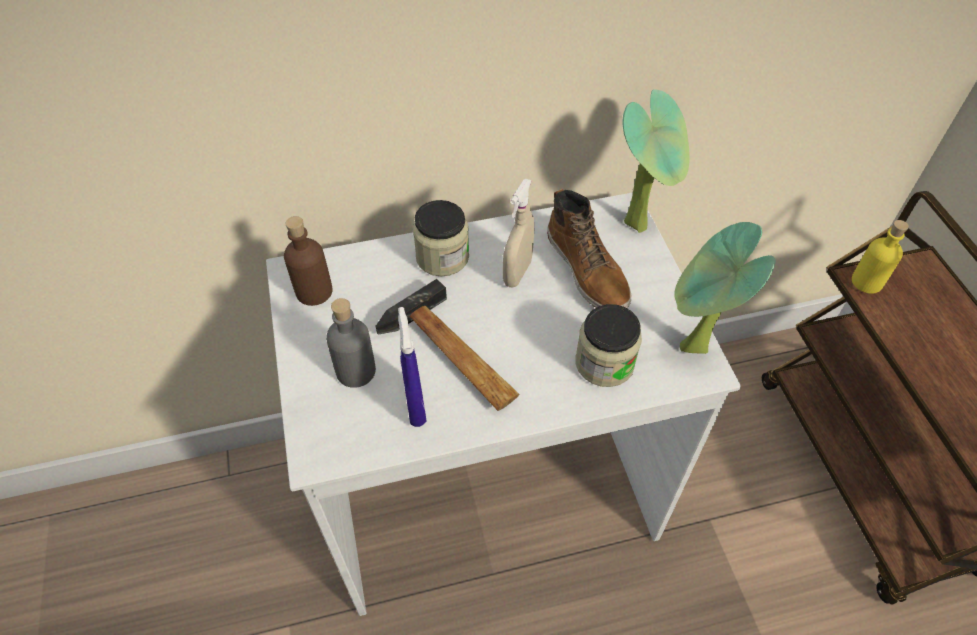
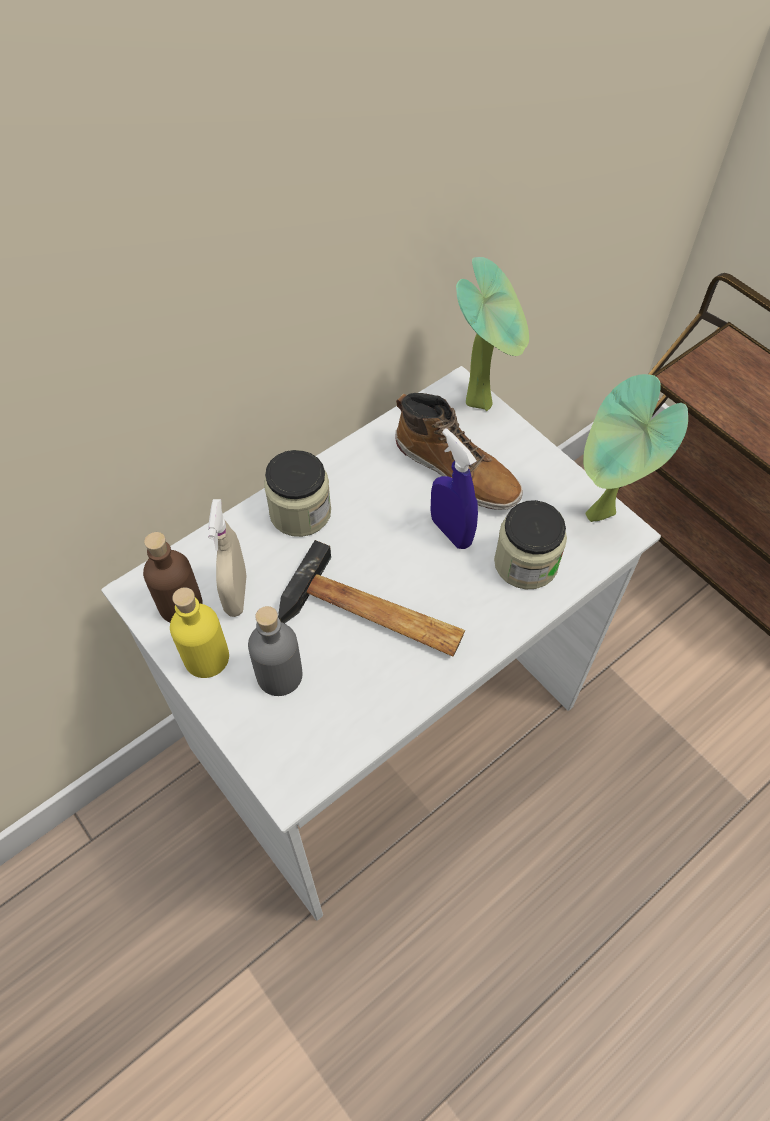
camera: 25 degrees left, 5 degrees up
(415, 406) = (364, 686): blue spray bottle -> blue spray bottle (451, 531)
(517, 273) = (389, 500): beige spray bottle -> beige spray bottle (236, 595)
(866, 282) = (689, 379): yellow bottle -> yellow bottle (206, 657)

